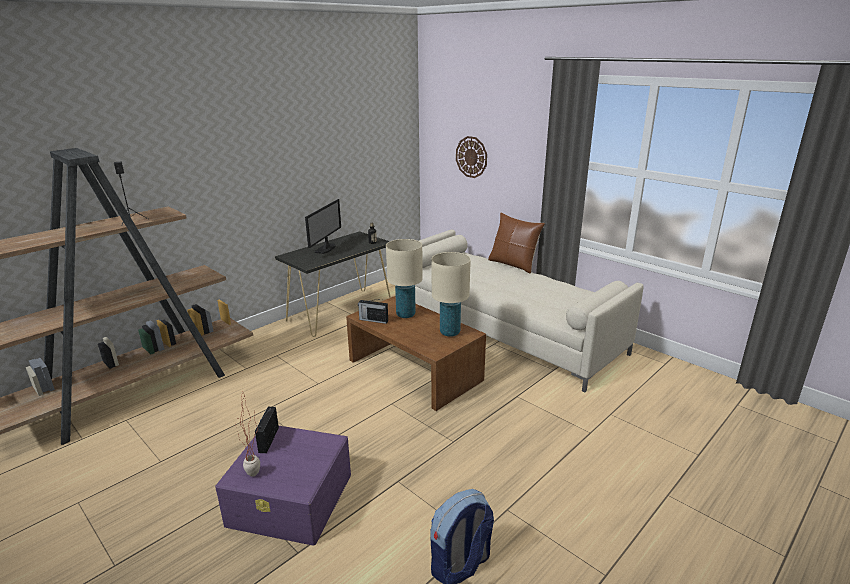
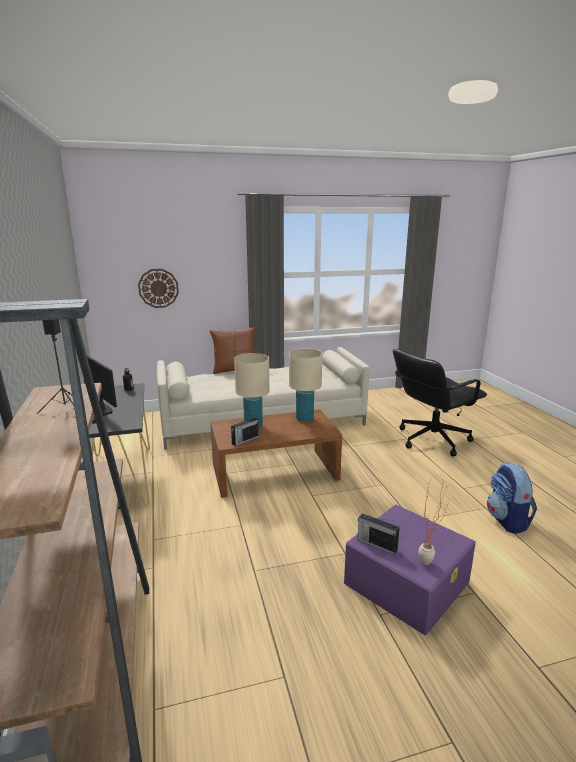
camera: 60 degrees left, 5 degrees down
(615, 455) = (432, 439): none -> black office chair

